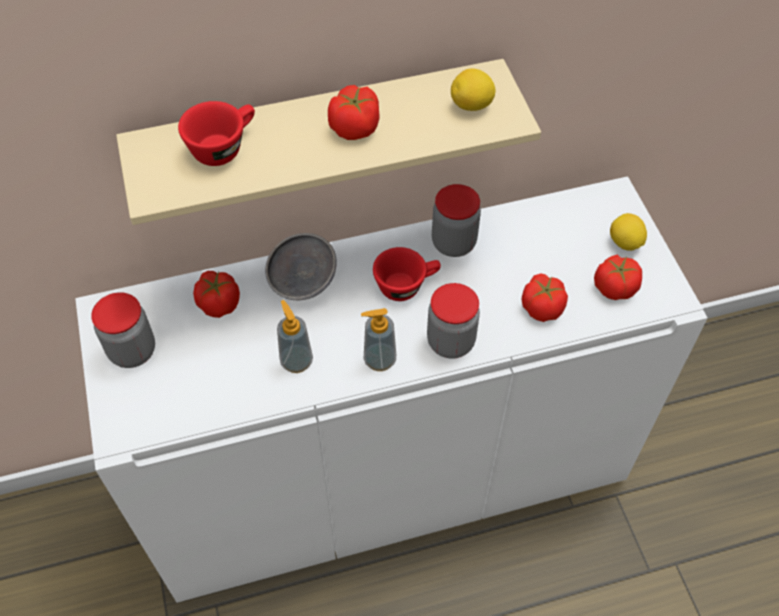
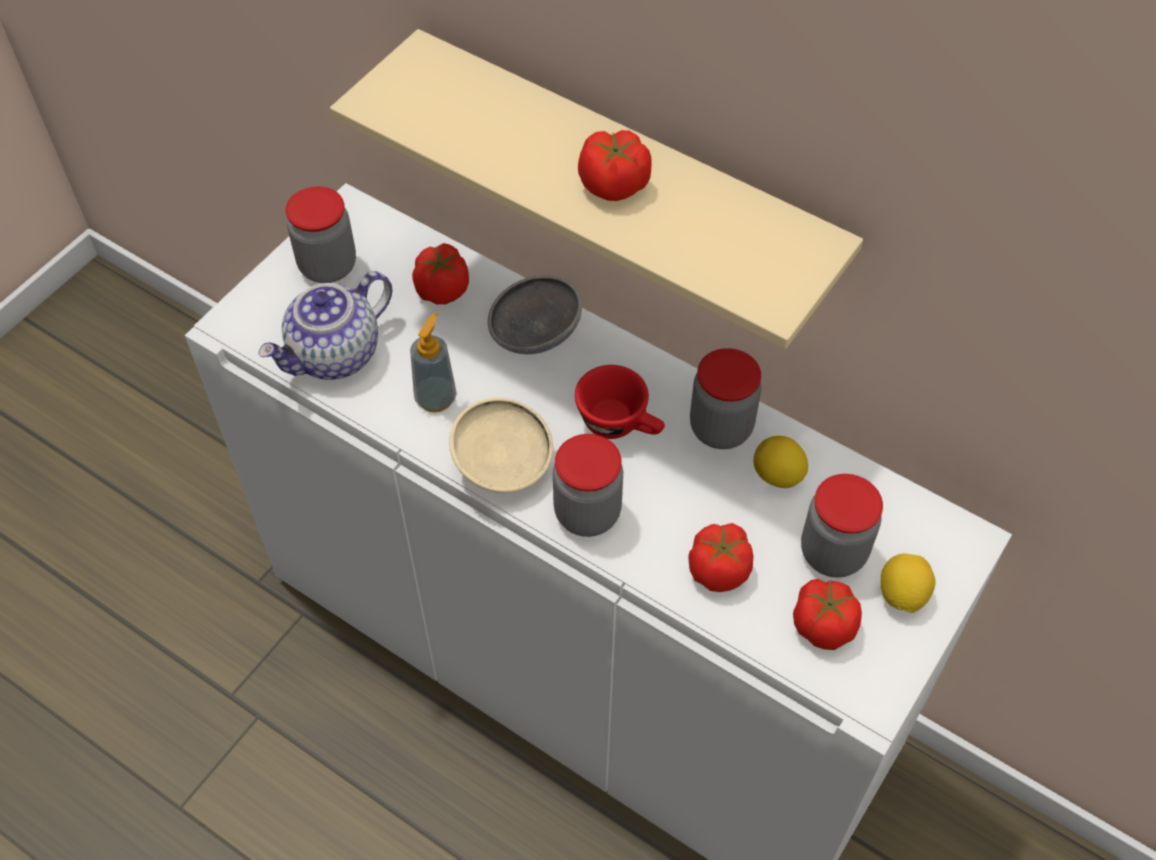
camera: 50 degrees right, 0 degrees up
(208, 393) = (335, 355): none -> teapot
(223, 147) = (481, 108): red cup -> none
(379, 360) = (504, 465): soap dispenser -> beige bowl
(471, 106) = (755, 256): lemon -> lemon (777, 476)
(575, 252) = (833, 553): none -> jar

